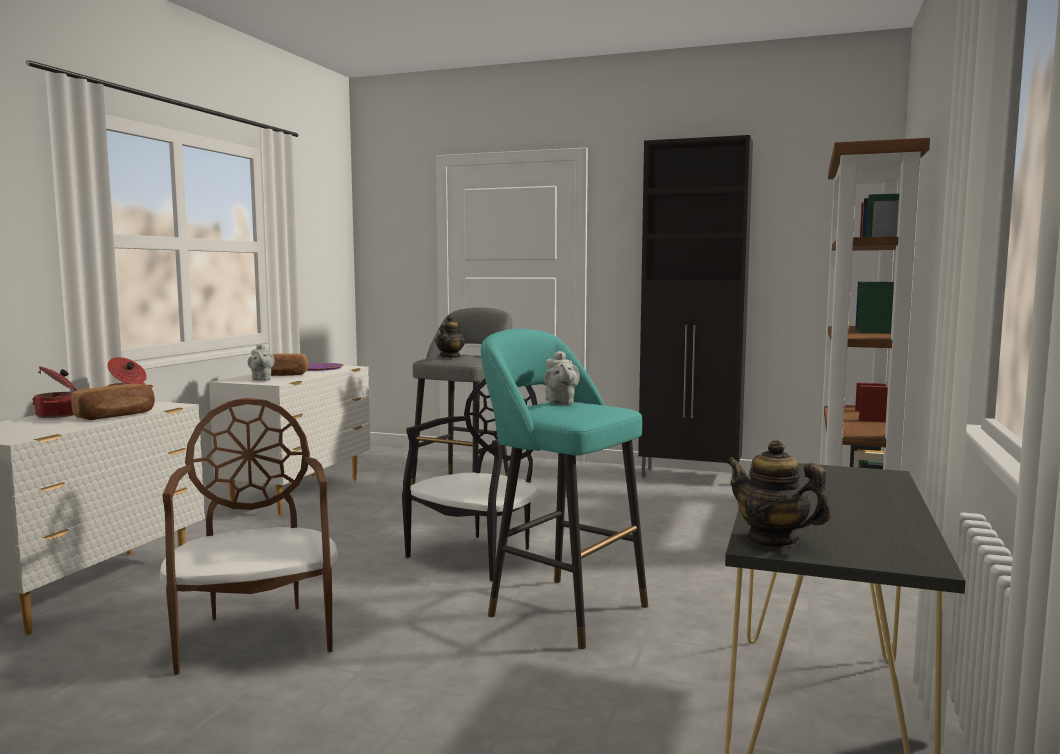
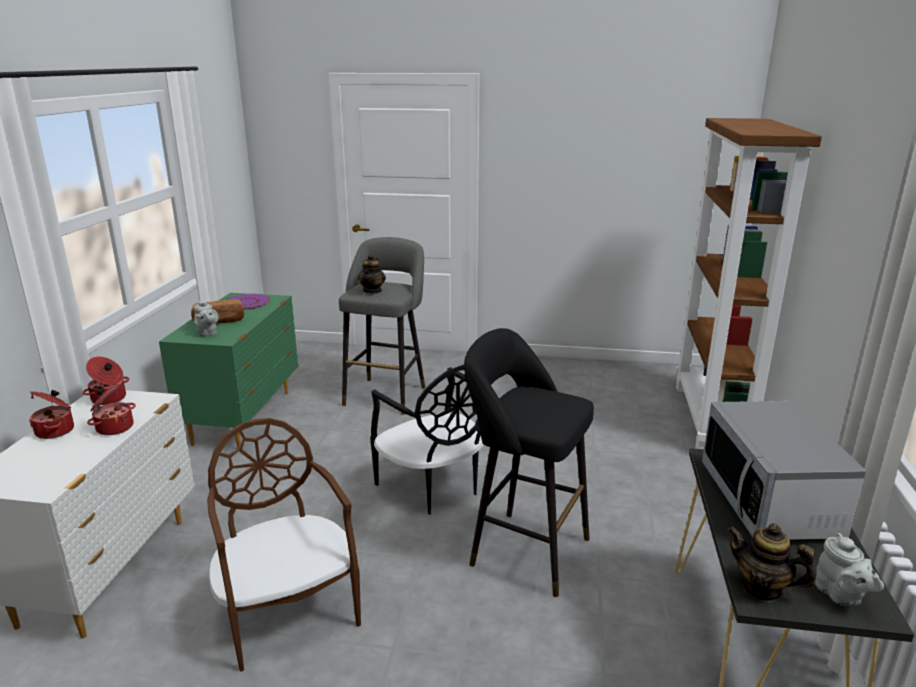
camera: 10 degrees left, 15 degrees up
(116, 415) = (114, 427): bread -> cooking pot
(300, 493) = (245, 417): white dresser -> green dresser
(478, 554) = (432, 487): black chair -> black chair turned 120 degrees clockwise
(560, 402) = (525, 397): grey teapot -> grey teapot (840, 595)
(560, 608) = (523, 549): turquoise stool -> black stool
(691, 477) = (570, 367): black cabinet -> none
(828, 492) = (769, 501): none -> microwave

